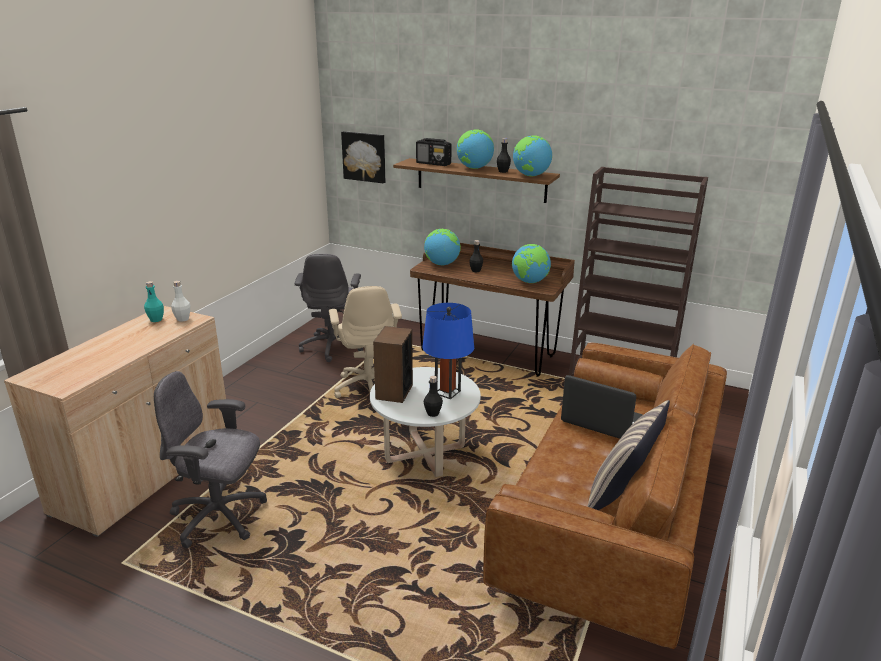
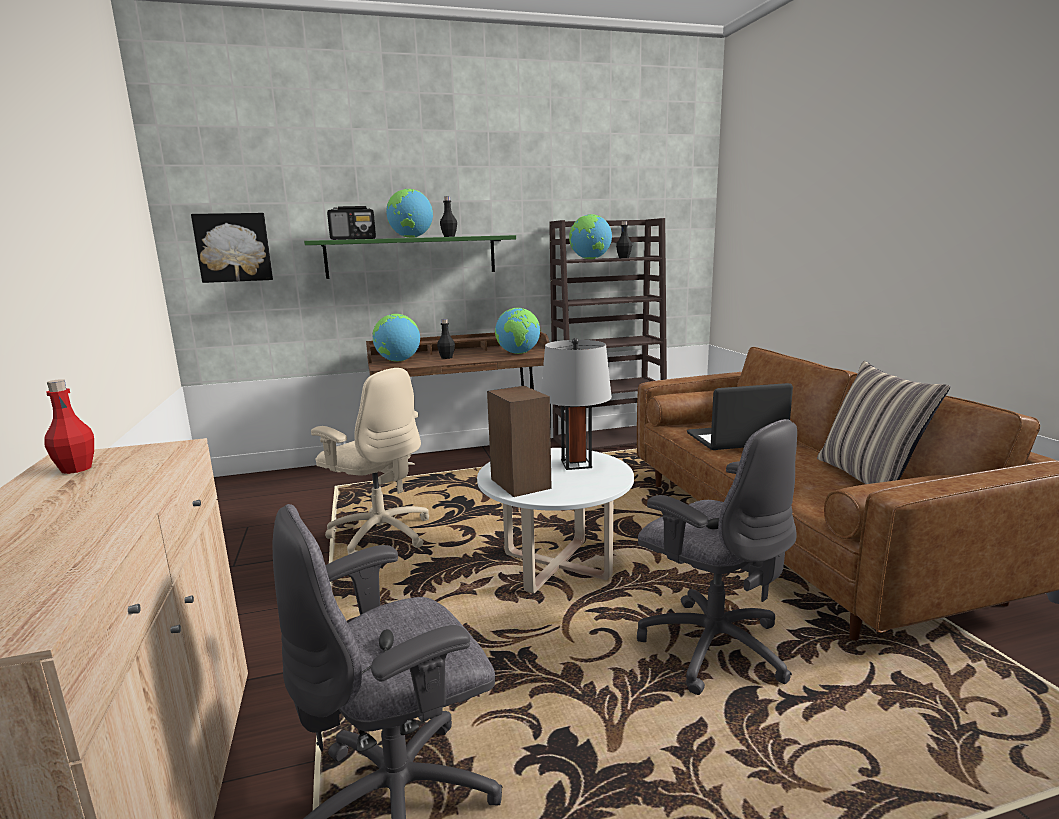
camera: 40 degrees left, 10 degrees down
(156, 319) = (76, 469): turquoise bottle -> red bottle
(183, 319) = (143, 454): white bottle -> none
(332, 346) = (263, 515): grey office chair -> grey office chair (712, 646)
(433, 413) = (603, 484): black bottle -> black bottle (624, 258)
(447, 392) = (576, 464): blue table lamp -> grey table lamp
(480, 180) = (411, 256): brown shelf -> green shelf
(530, 176) = (486, 235): globe -> globe (590, 259)

